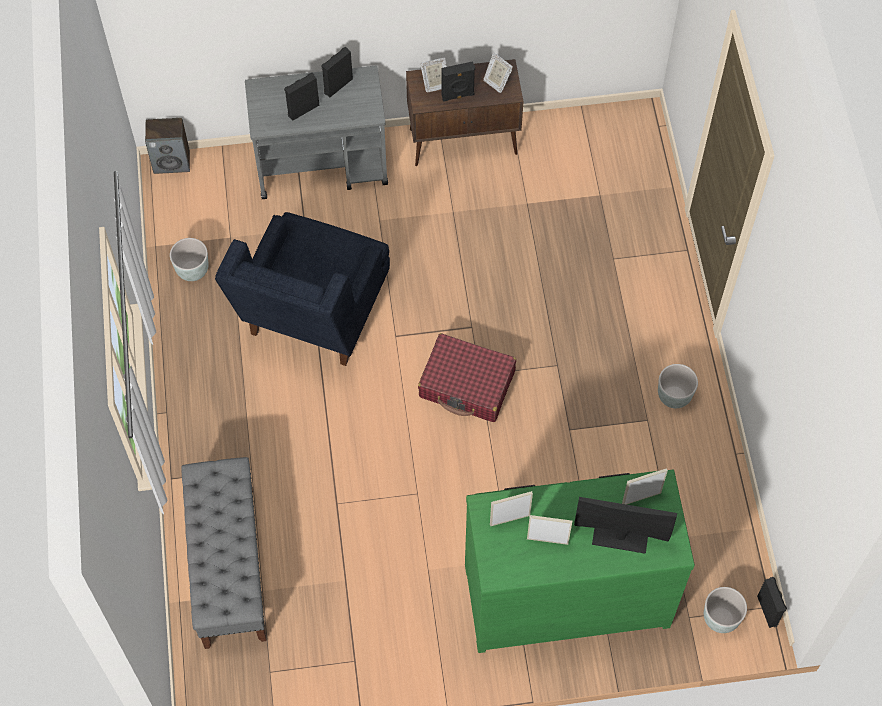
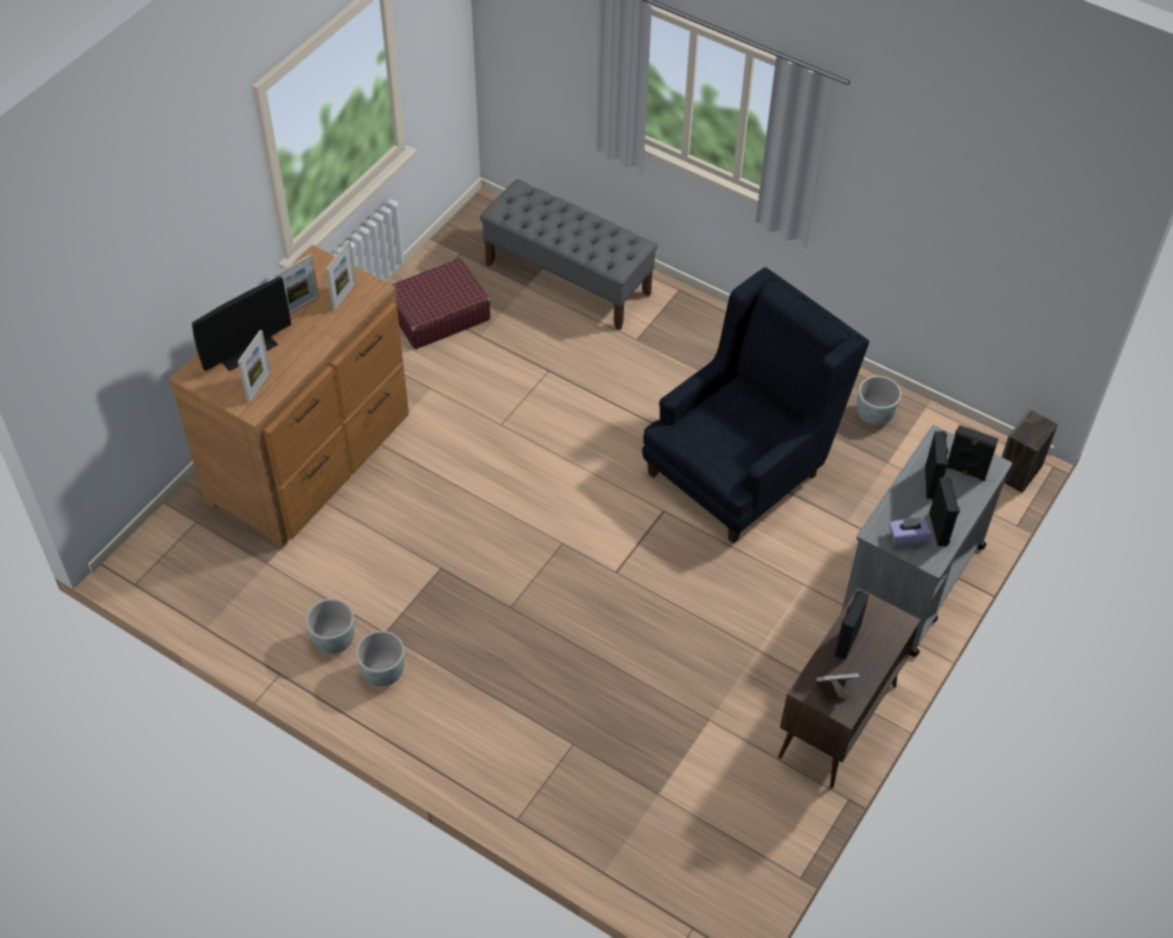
camera: 130 degrees right, 10 degrees down
(313, 317) = (742, 466): blue armchair -> blue armchair turned 75 degrees clockwise
(361, 97) = (907, 538): none -> purple tissue box
(435, 84) = (880, 631): picture frame -> none
(467, 384) = (562, 527): red suitcase -> red suitcase (438, 314)
(565, 591) = (312, 458): green dresser -> brown dresser
(721, 619) = (168, 541): grey planter -> grey planter (333, 640)
(768, 610) = (134, 579): black speaker -> black speaker (965, 471)

